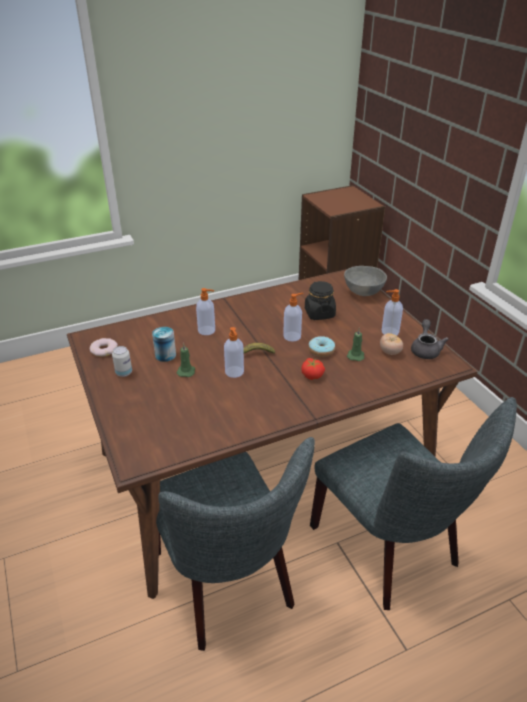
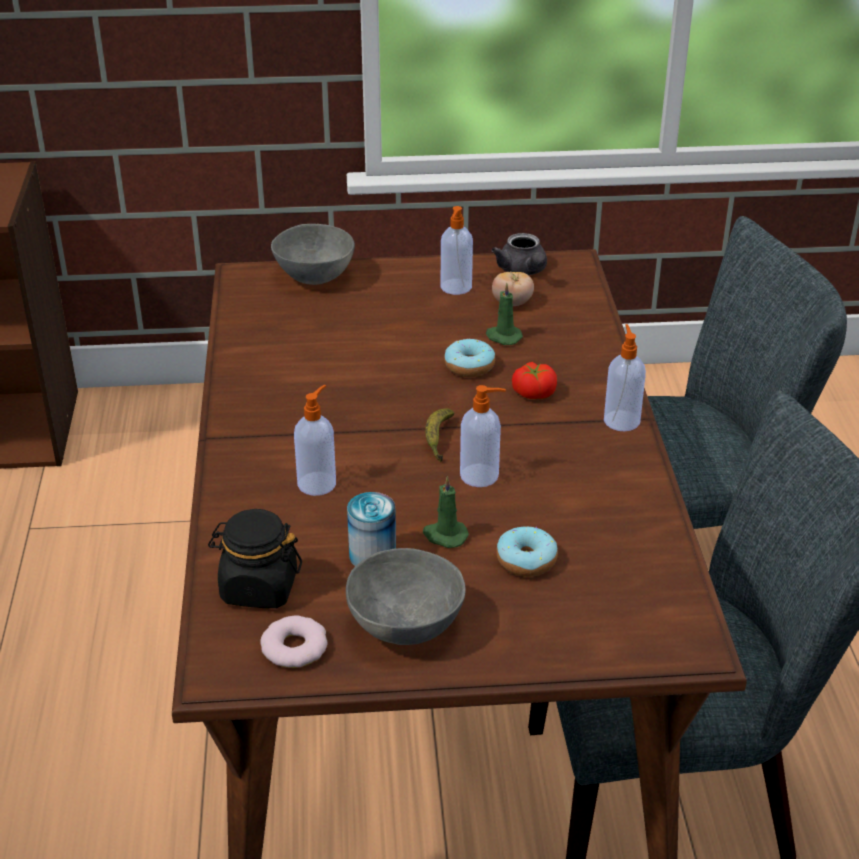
camera: 70 degrees left, 0 degrees up
(124, 373) = (403, 625): can -> grey bowl
(178, 398) = (526, 560): none -> donut
(292, 336) = (406, 385): soap dispenser -> soap dispenser (621, 420)
(319, 313) = (351, 339): black jar -> black jar (258, 587)
(425, 349) = (523, 271): grey teapot -> grey teapot turned 135 degrees counterclockwise

